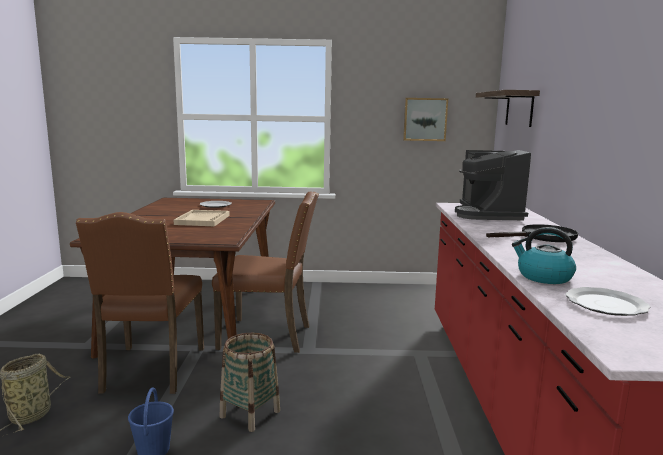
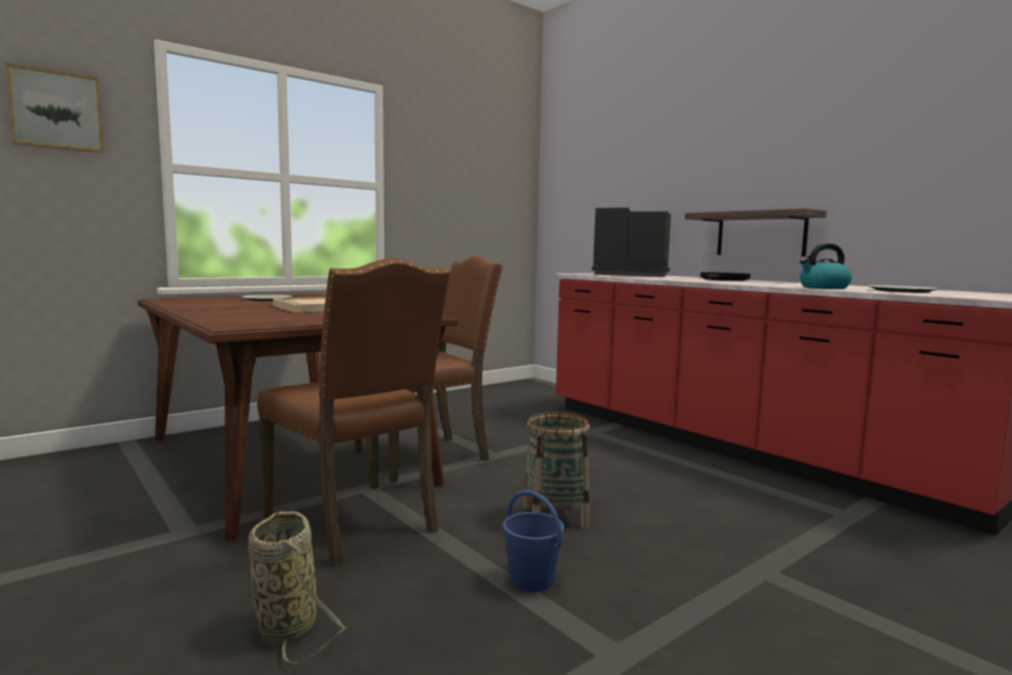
camera: 40 degrees left, 5 degrees down
(425, 119) = (479, 193): picture -> picture (56, 110)
(488, 214) = (629, 275): coffee machine -> coffee machine turned 150 degrees clockwise
(519, 109) = (591, 181): shelf -> shelf (760, 234)

